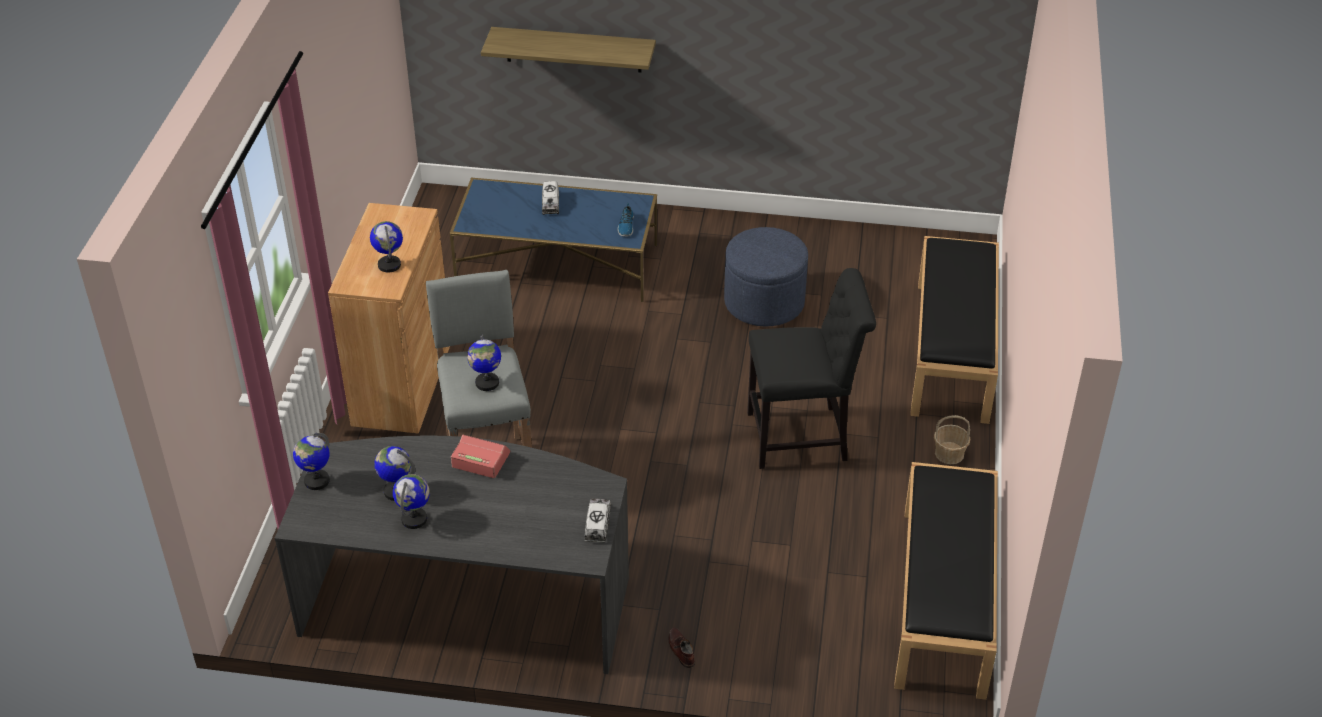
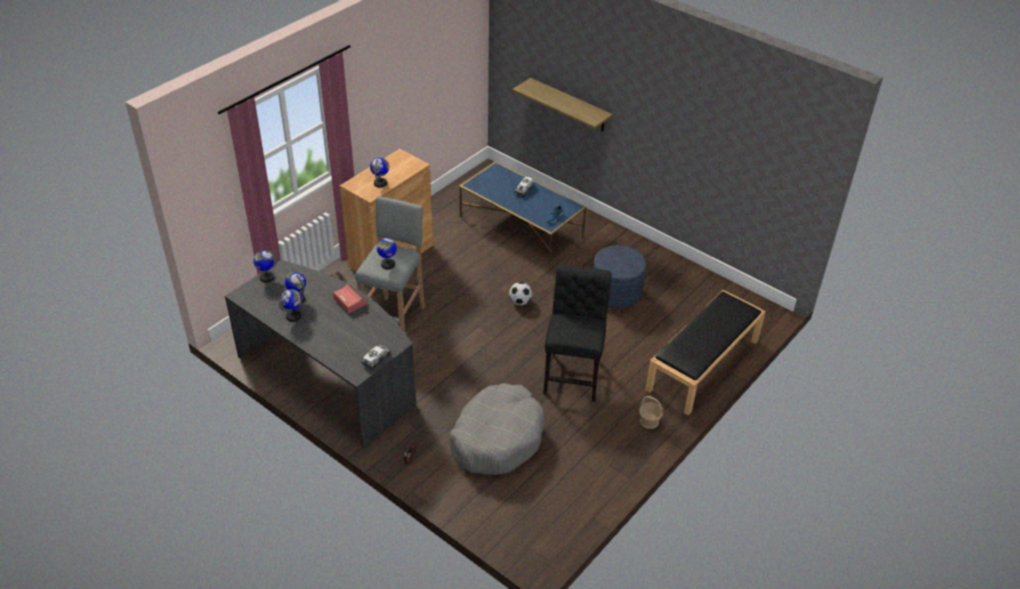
camera: 30 degrees right, 0 degrees up
(647, 369) = (520, 302): none -> football
(778, 570) = (497, 438): none -> grey dog bed
(803, 437) = (573, 374): black chair -> black chair turned 105 degrees counterclockwise
(944, 601) = (573, 500): black bench -> none

